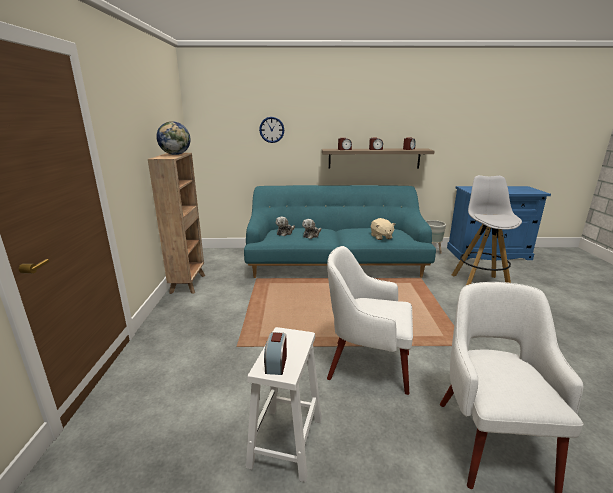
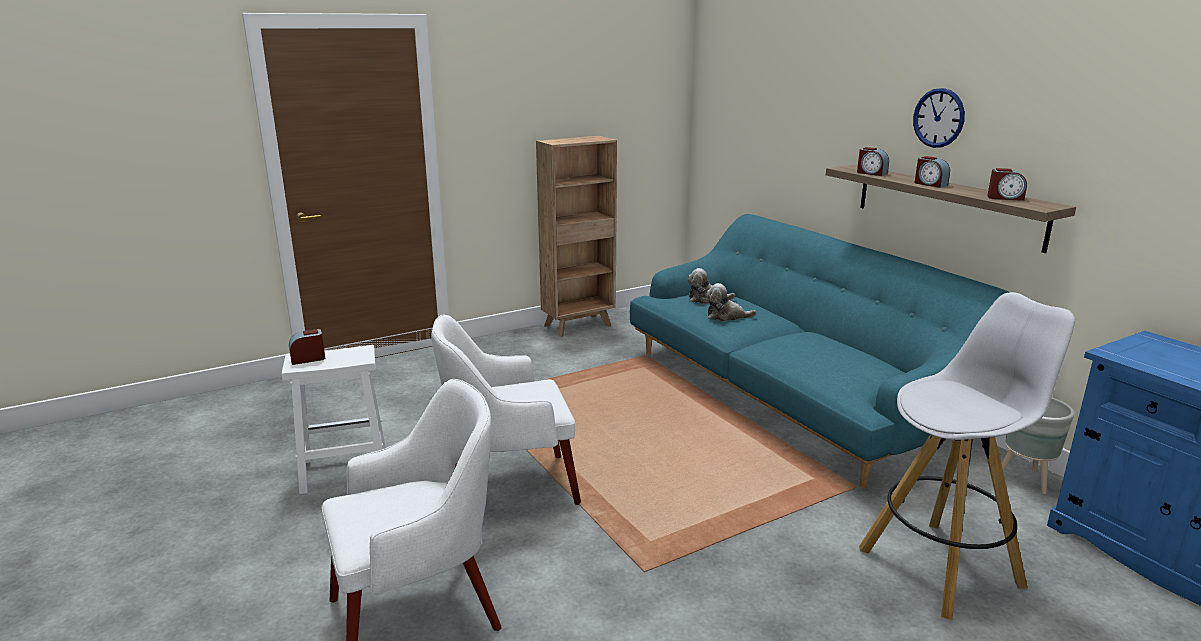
camera: 60 degrees right, 0 degrees up
(176, 154) = (586, 139): globe -> none
(271, 129) = (786, 116): wall clock -> wall clock (938, 118)
(366, 365) = (509, 487): white armchair -> white armchair turned 90 degrees counterclockwise
(381, 237) = (811, 363): beige plush toy -> none

